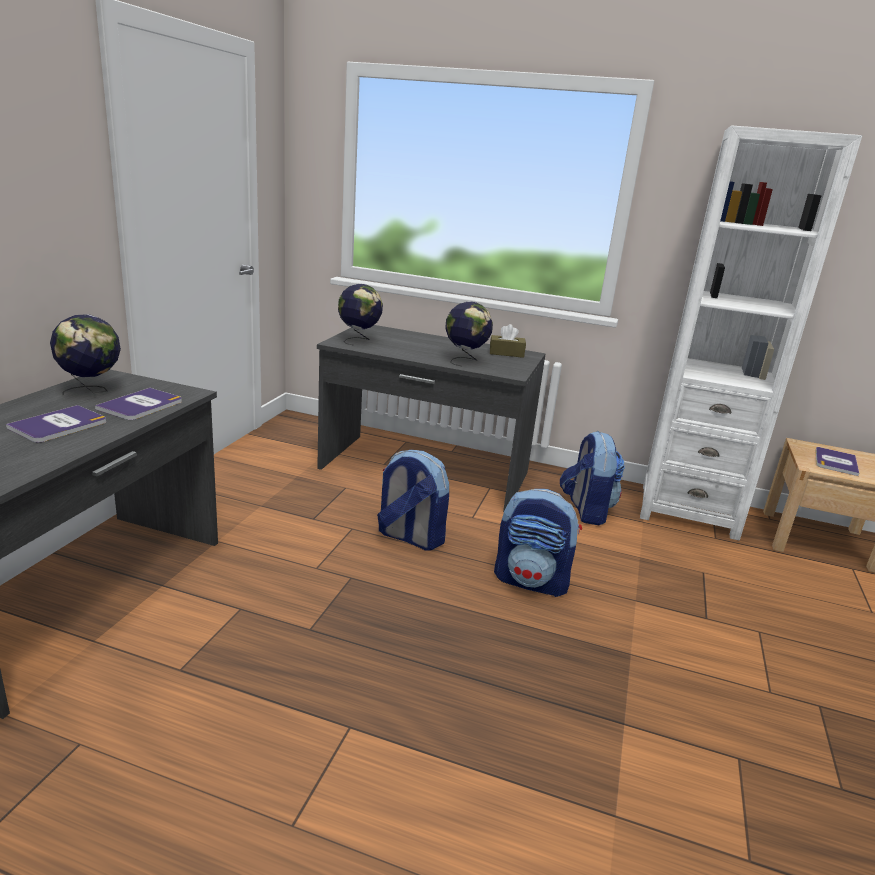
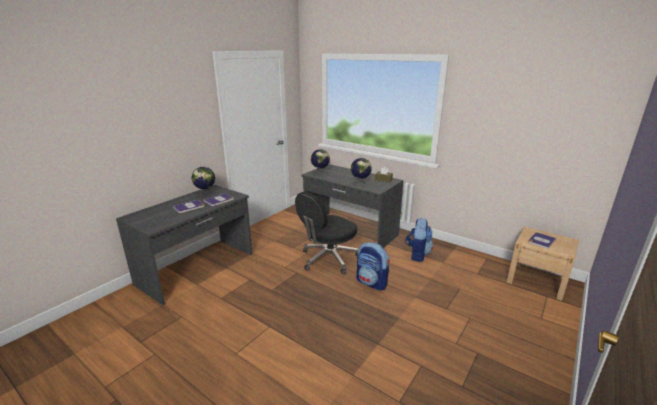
camera: 20 degrees right, 0 degrees up
(409, 537) = (328, 259): backpack -> black office chair
(688, 511) = (471, 259): white bookcase -> none

